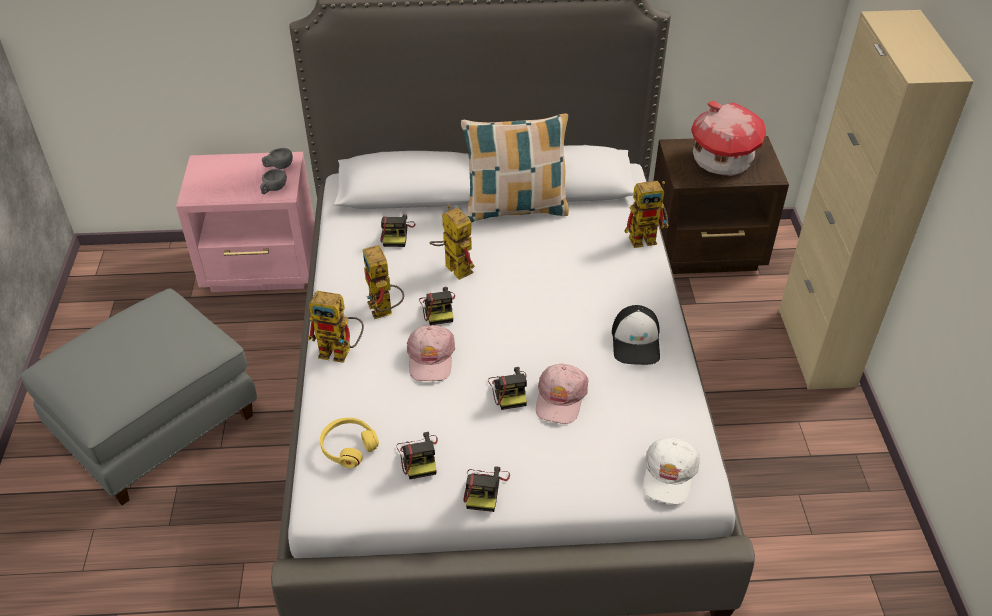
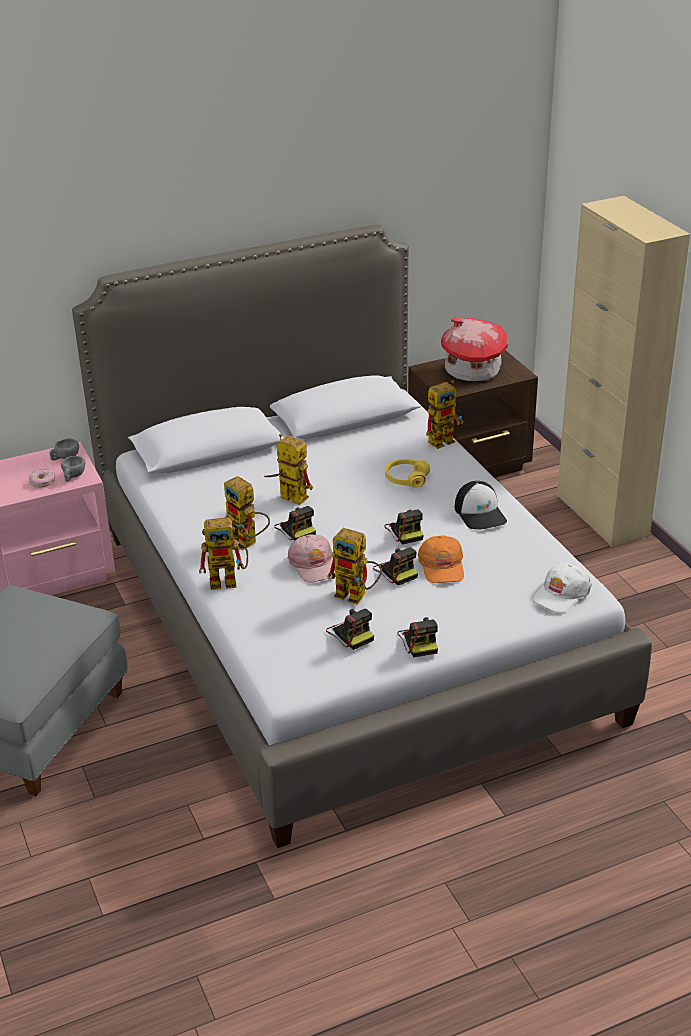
camera: 20 degrees left, 10 degrees down
(244, 188) = (42, 482): none -> donut
(348, 447) = (284, 642): yellow headphones -> yellow headphones (406, 478)
(396, 234) = (219, 484): camera -> camera (405, 531)
(452, 410) = (357, 595): none -> toy robot
(515, 209) = (315, 443): pillow -> none
(560, 398) = (442, 566): pink cap -> orange cap
(669, 474) = (561, 594): white cap -> white cap turned 45 degrees clockwise

